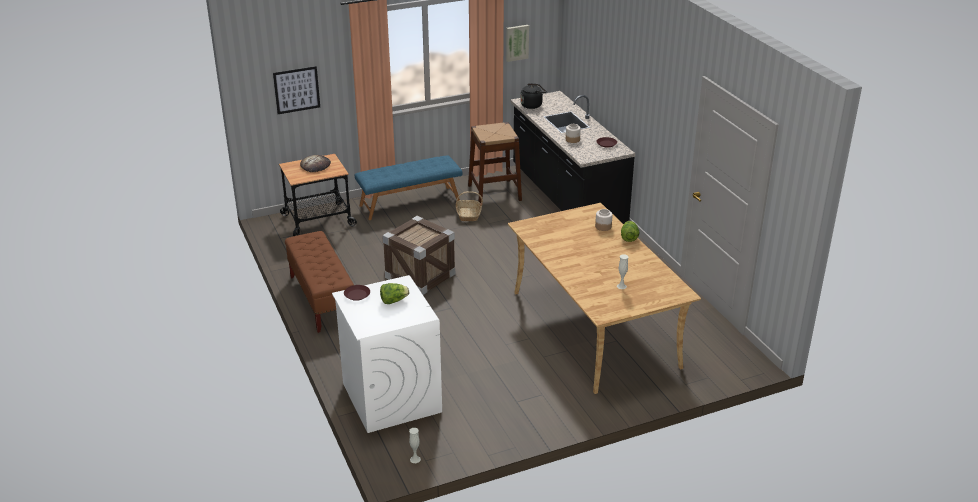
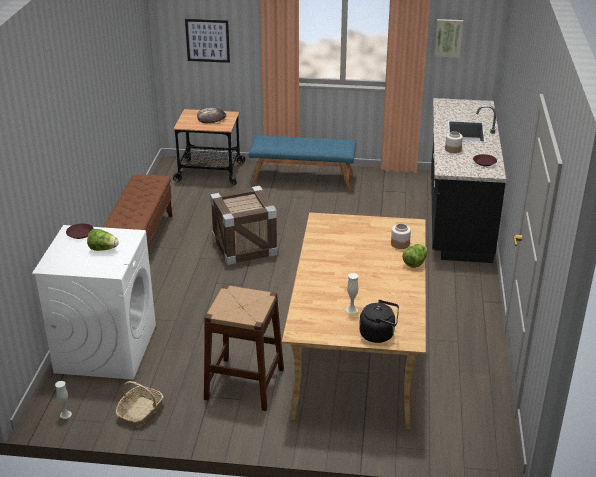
camera: 30 degrees right, 0 degrees up
(468, 214) = (345, 204): basket -> basket (140, 412)
(494, 192) = (390, 190): brown stool -> brown stool (244, 383)
(532, 105) = (449, 108): black kettle -> black kettle (379, 334)

